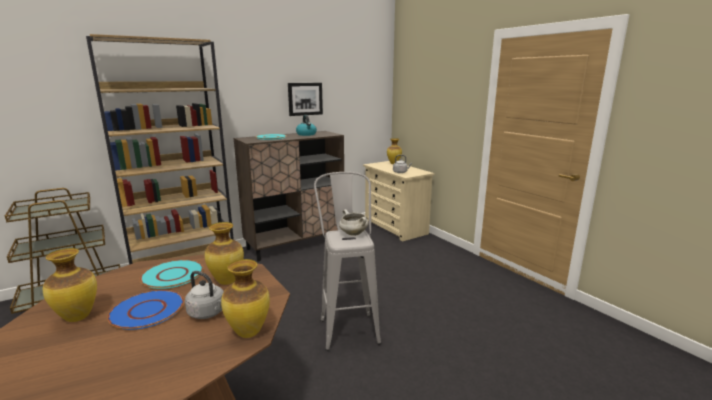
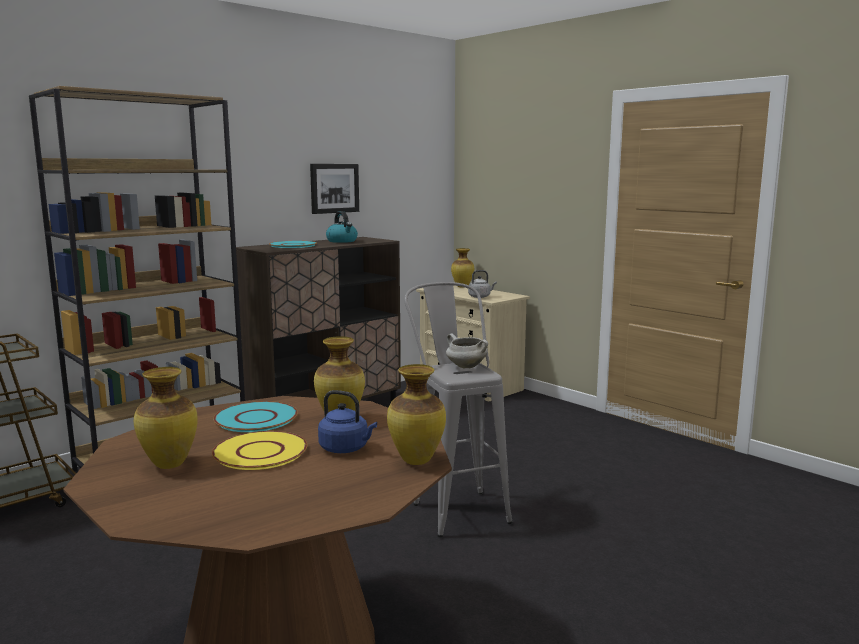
camera: 10 degrees left, 5 degrees down
(147, 310) = (259, 452): blue plate -> yellow plate
(208, 313) = (346, 449): grey kettle -> blue kettle

